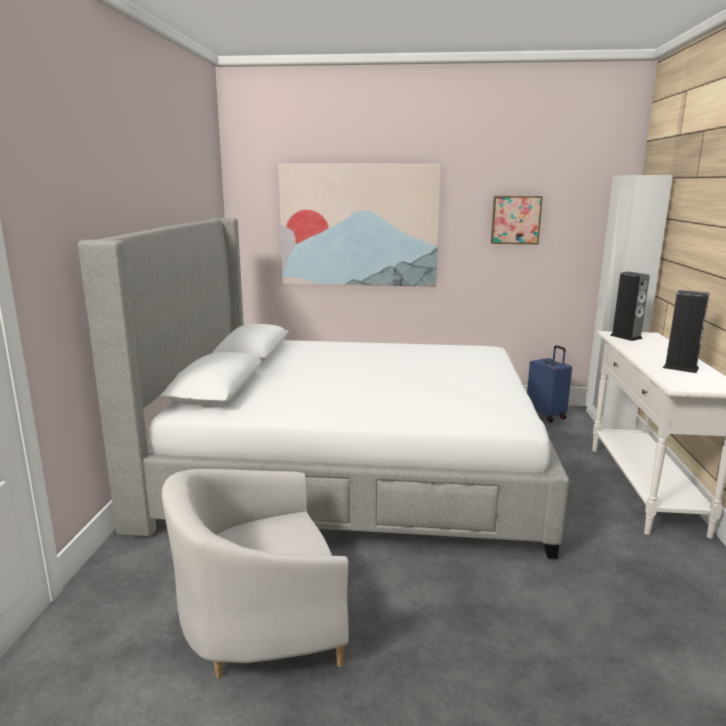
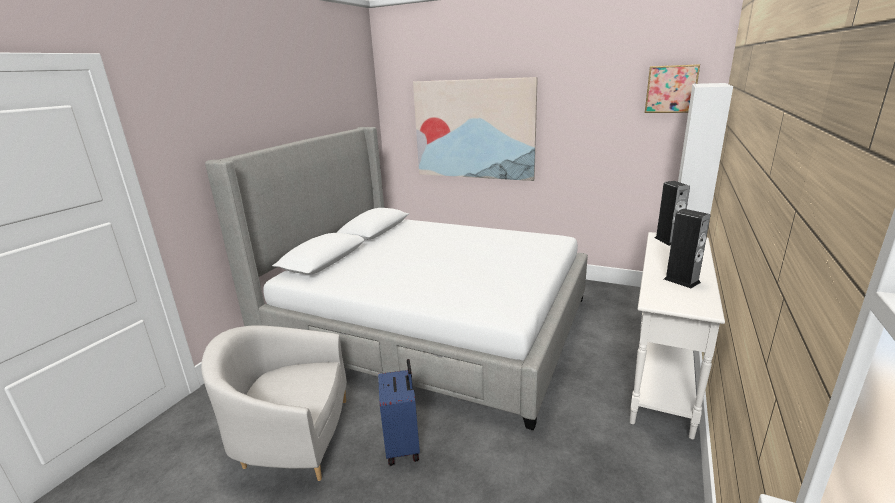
camera: 20 degrees right, 5 degrees up
(515, 220) = (603, 124): picture -> picture (671, 89)
(546, 415) = (622, 296): blue suitcase -> blue suitcase (403, 446)

